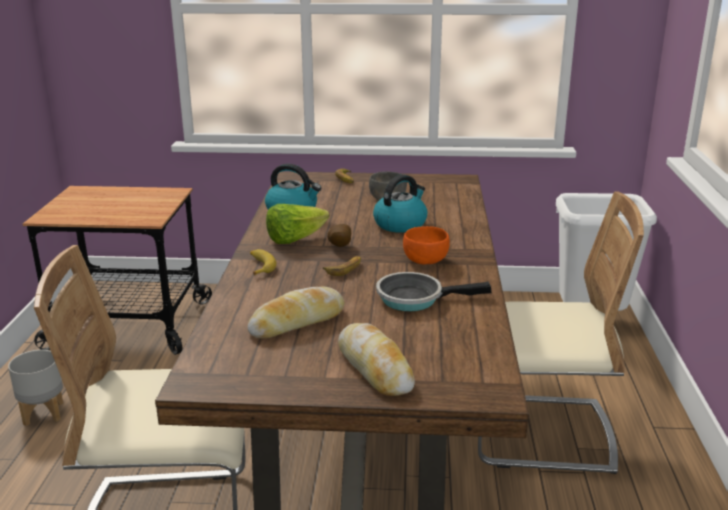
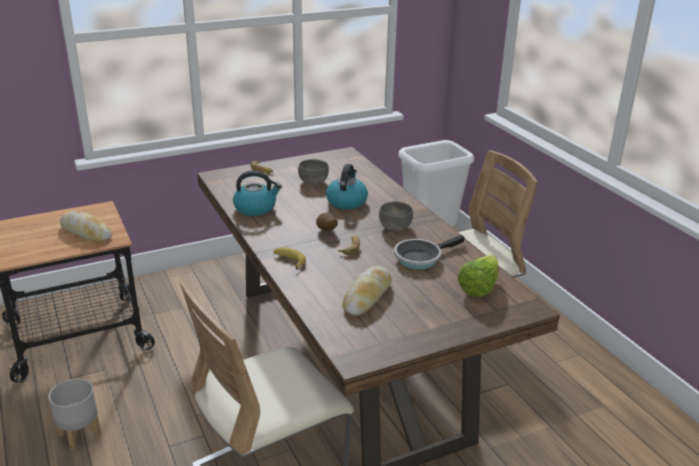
camera: 30 degrees left, 5 degrees up
(295, 239) = (287, 232): lettuce -> lettuce (479, 287)
(375, 368) = (451, 313): bread -> bread (86, 232)
(426, 260) = (395, 227): orange bowl -> grey bowl

